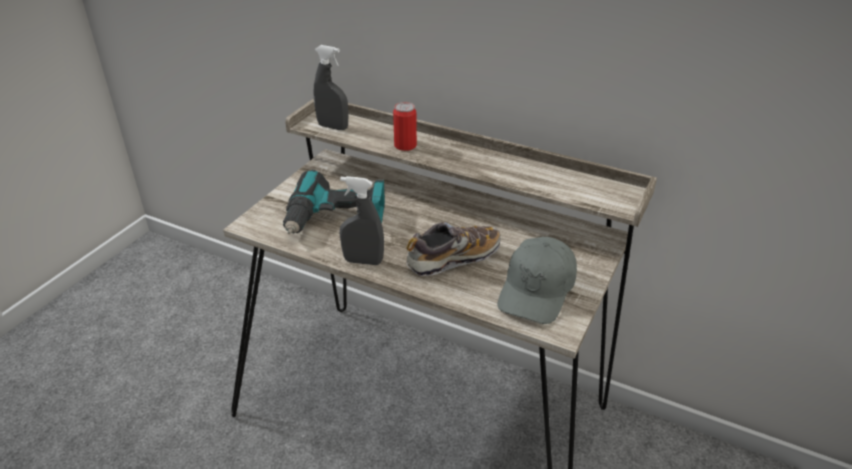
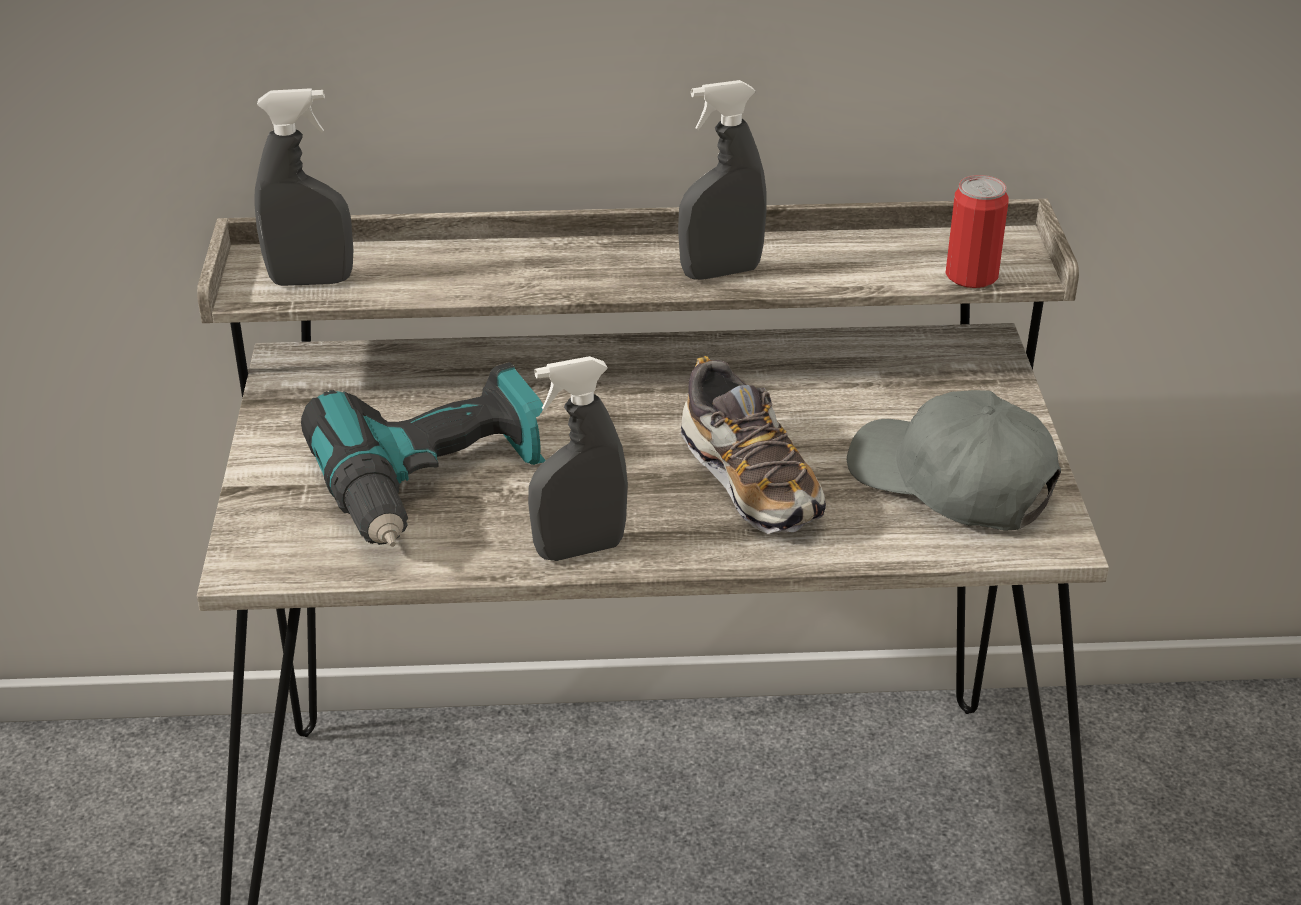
camera: 30 degrees left, 0 degrees up
(405, 145) = (512, 275): can -> can (971, 275)
(453, 259) = (750, 481): shoe -> shoe turned 120 degrees clockwise
(487, 168) = (720, 272): none -> grey spray bottle
(537, 290) = (952, 483): grey cap -> grey cap turned 135 degrees clockwise

